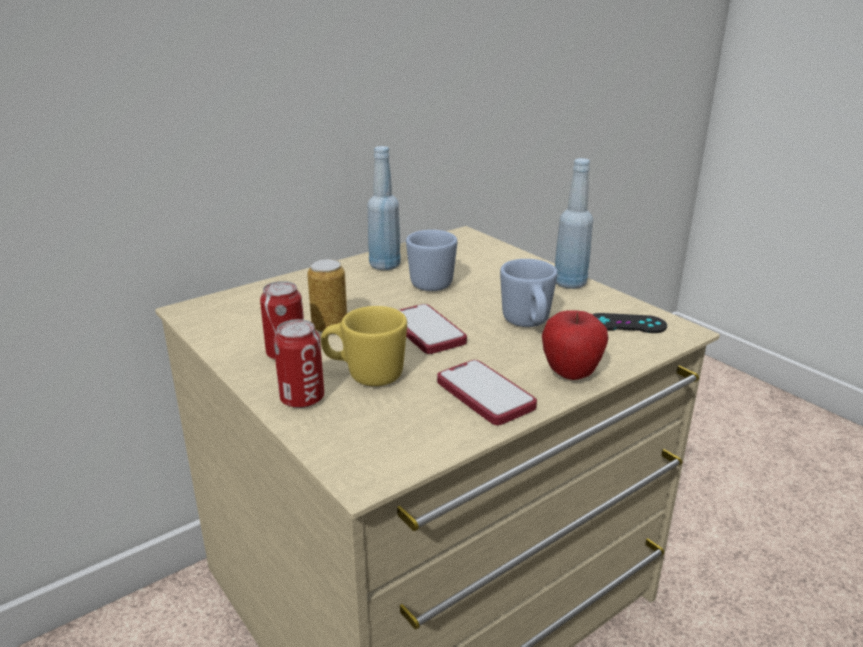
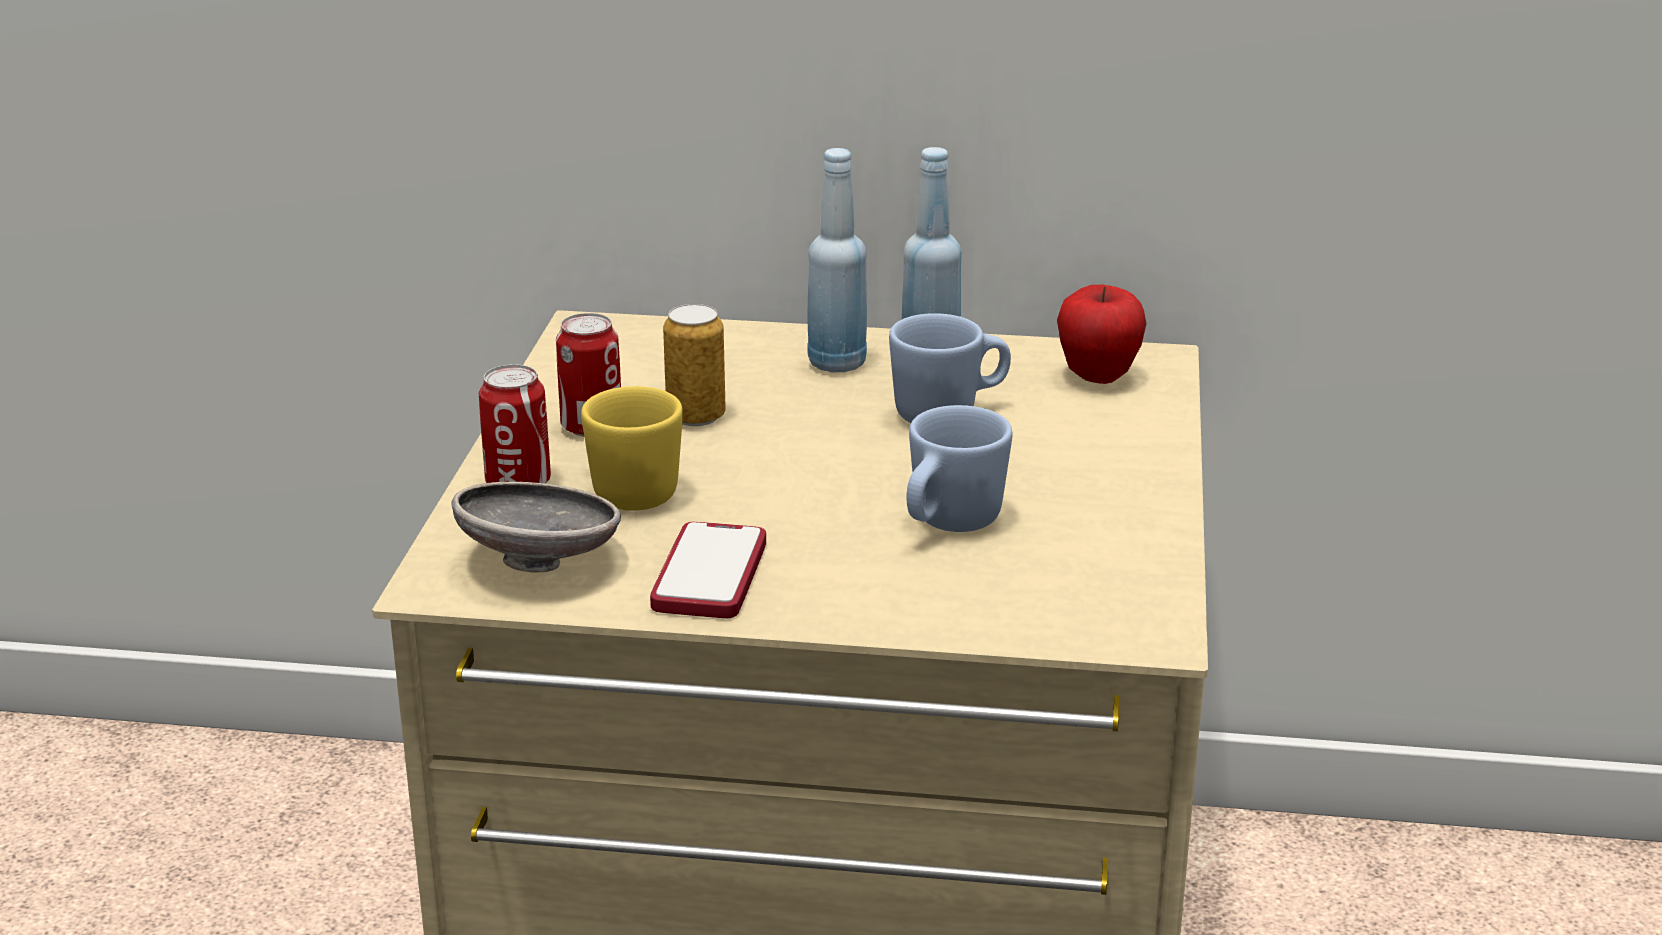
camera: 45 degrees right, 0 degrees up
(395, 432) = (542, 562): none -> grey bowl
(426, 331) = (798, 473): phone -> none
(570, 283) = (1145, 500): blue bottle -> blue bottle (836, 363)
(571, 374) = (860, 606): apple -> apple (1098, 377)
(626, 324) = (1090, 589): black game controller -> none

